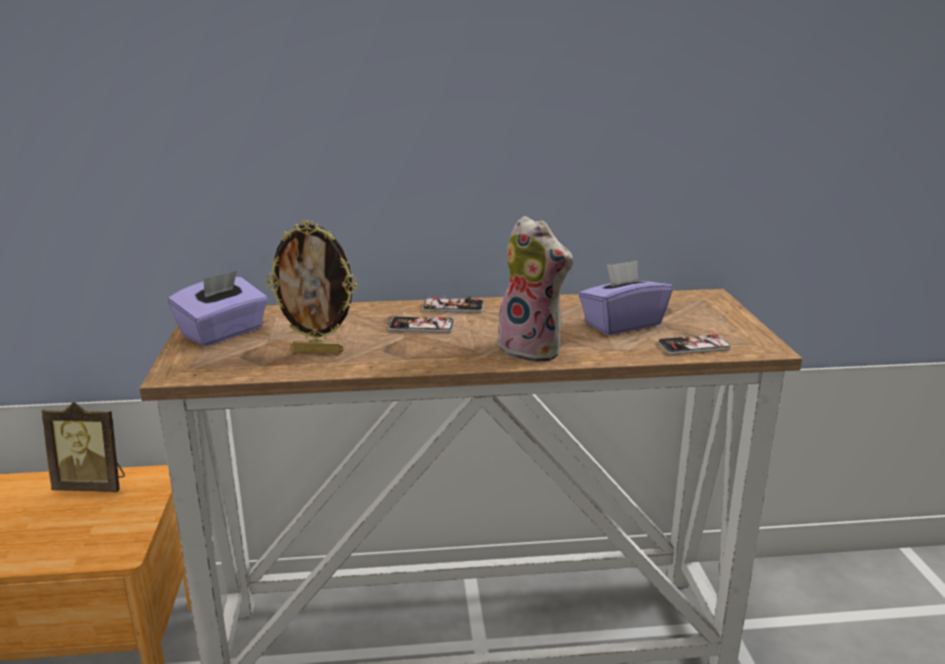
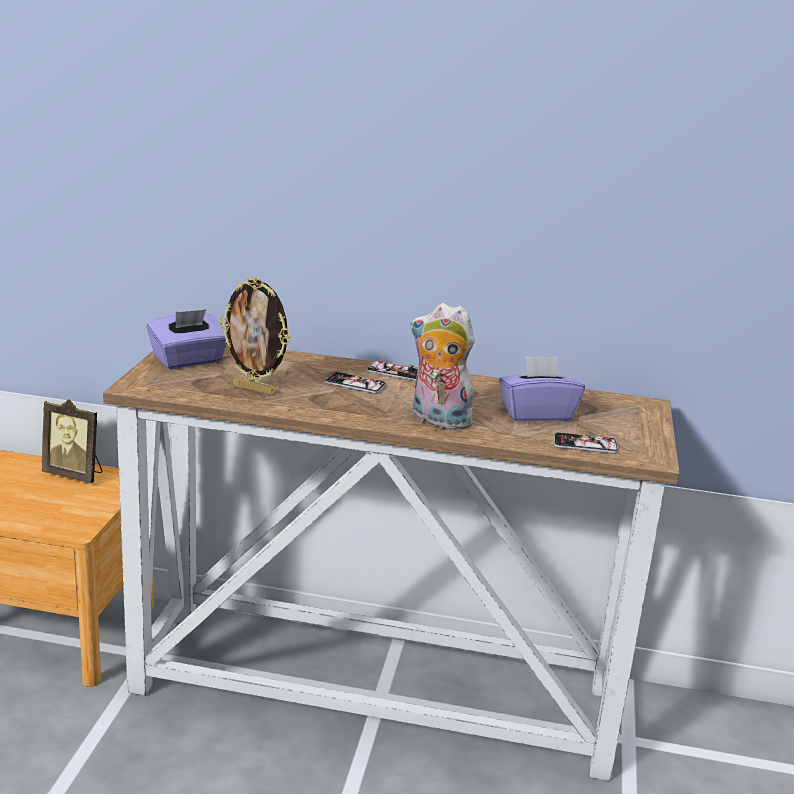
camera: 15 degrees right, 0 degrees up
(533, 349) = (437, 421): plush toy -> plush toy turned 150 degrees clockwise

